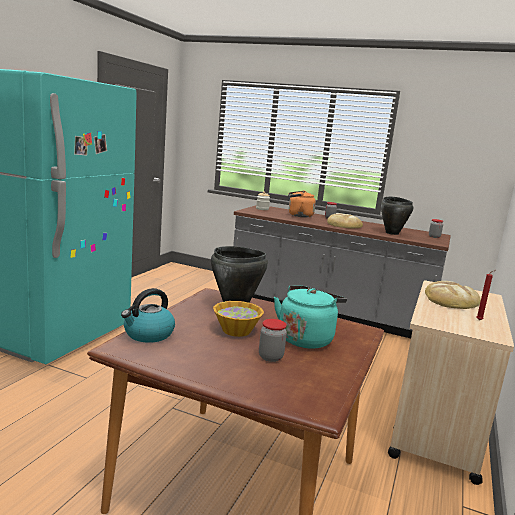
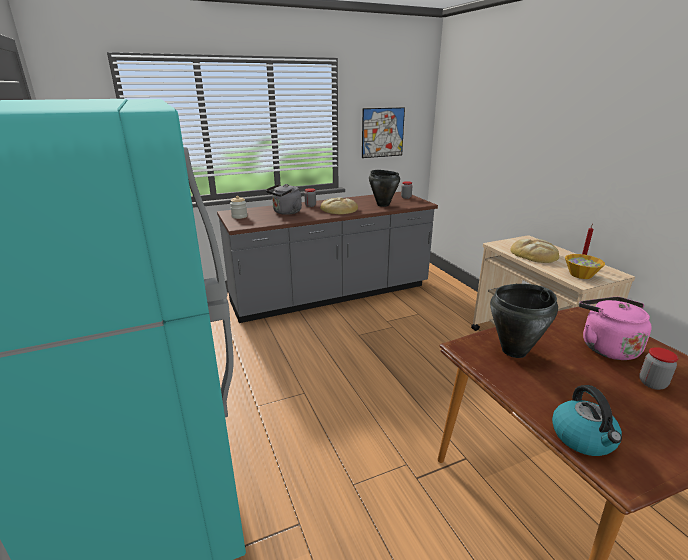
camera: 45 degrees left, 10 degrees up
(236, 330) = (580, 375): bowl -> bowl (581, 275)
(298, 215) = (286, 212): orange kettle -> grey kettle
(306, 338) = (605, 347): turquoise kettle -> pink kettle
(442, 168) = (382, 132): none -> picture

